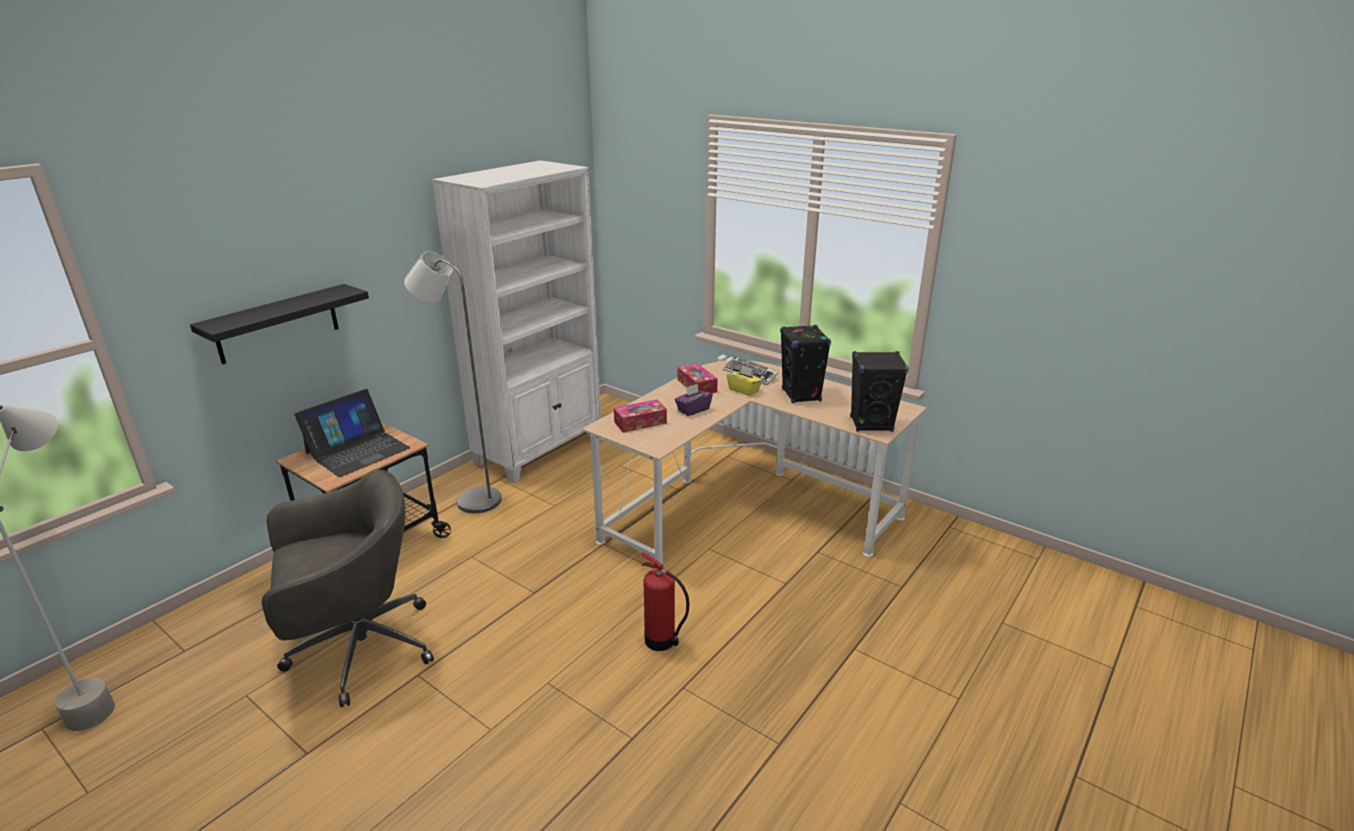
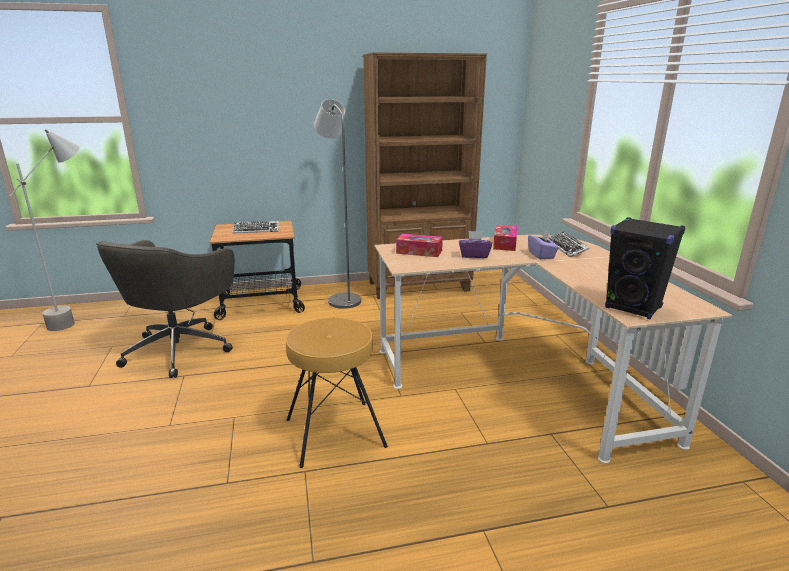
camera: 40 degrees right, 5 degrees down
(277, 324) = (235, 135): black shelf -> none
(357, 450) = (256, 230): laptop -> keyboard
(358, 650) = (180, 349): grey office chair -> grey office chair turned 90 degrees clockwise
(540, 449) = (419, 286): white bookcase -> brown bookcase
(661, 641) = (334, 432): fire extinguisher -> brown stool
(744, 390) = (541, 255): yellow tissue box -> purple tissue box
(801, 395) = (592, 271): black speaker -> none

